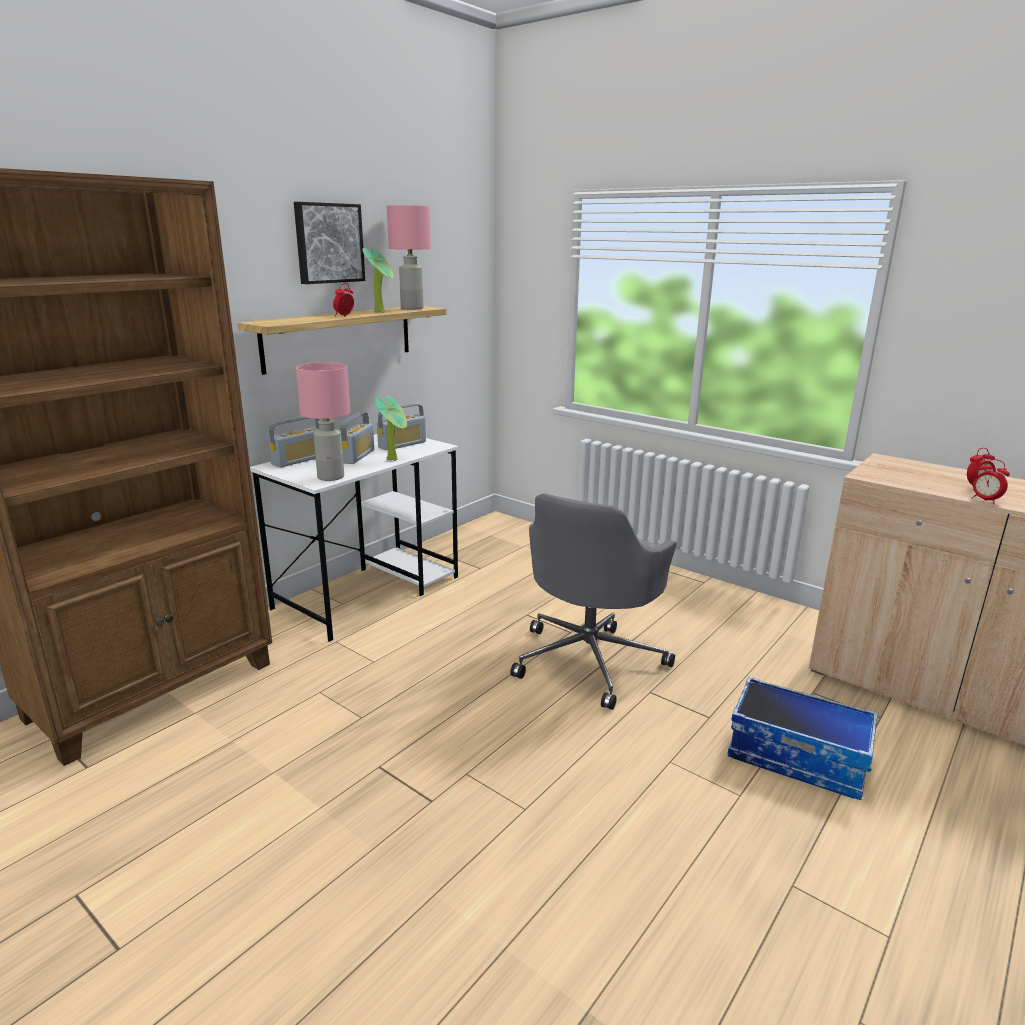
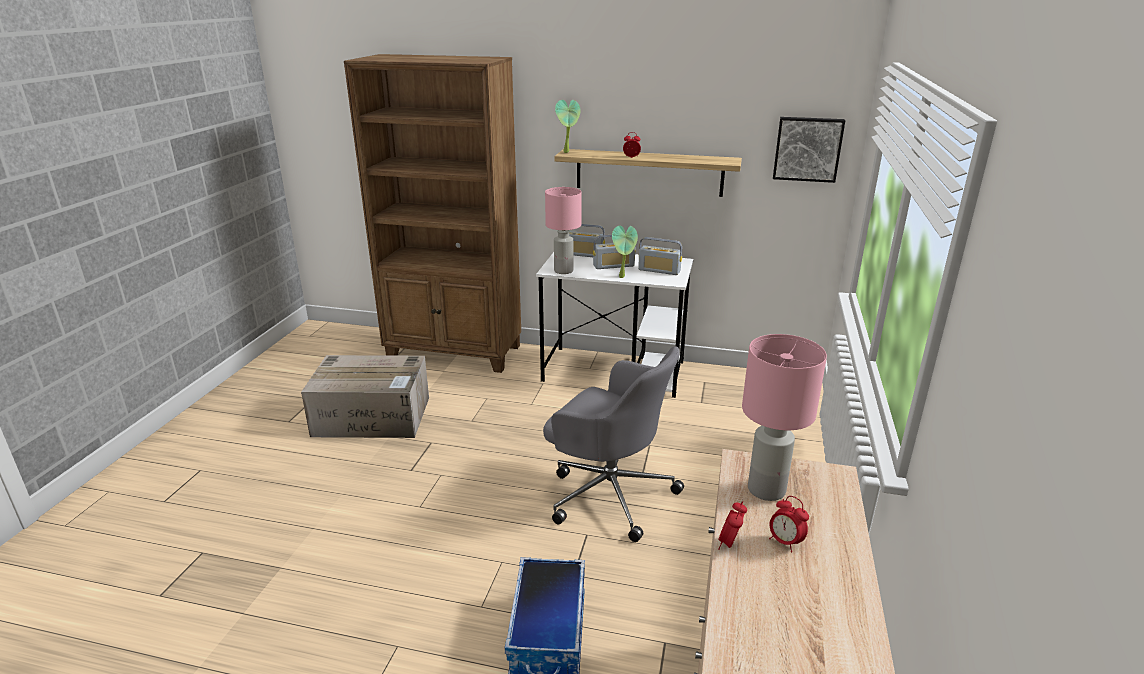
camera: 65 degrees right, 5 degrees up
(240, 816) = (374, 416): none -> cardboard box
(328, 243) = (648, 97): picture -> picture (807, 149)
(381, 312) = (674, 159): potted plant -> potted plant (568, 152)
(411, 308) = (713, 160): pink table lamp -> pink table lamp (766, 489)
(590, 659) = (609, 493): grey office chair -> grey office chair turned 150 degrees counterclockwise

